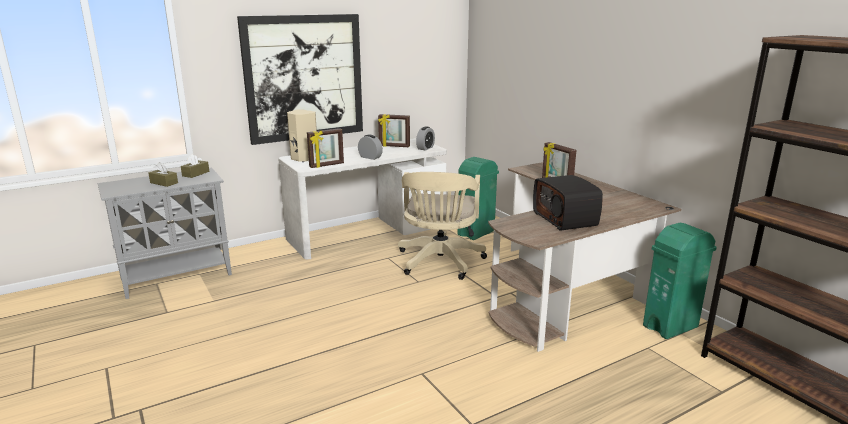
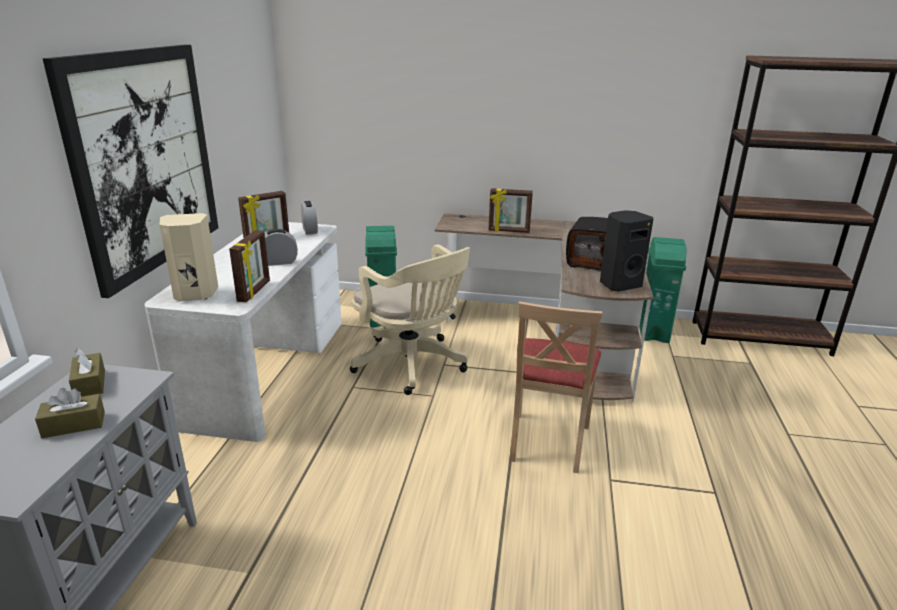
camera: 50 degrees left, 5 degrees up
(430, 335) = (547, 441): none -> beige chair
(537, 233) = (619, 284): none -> black speaker

